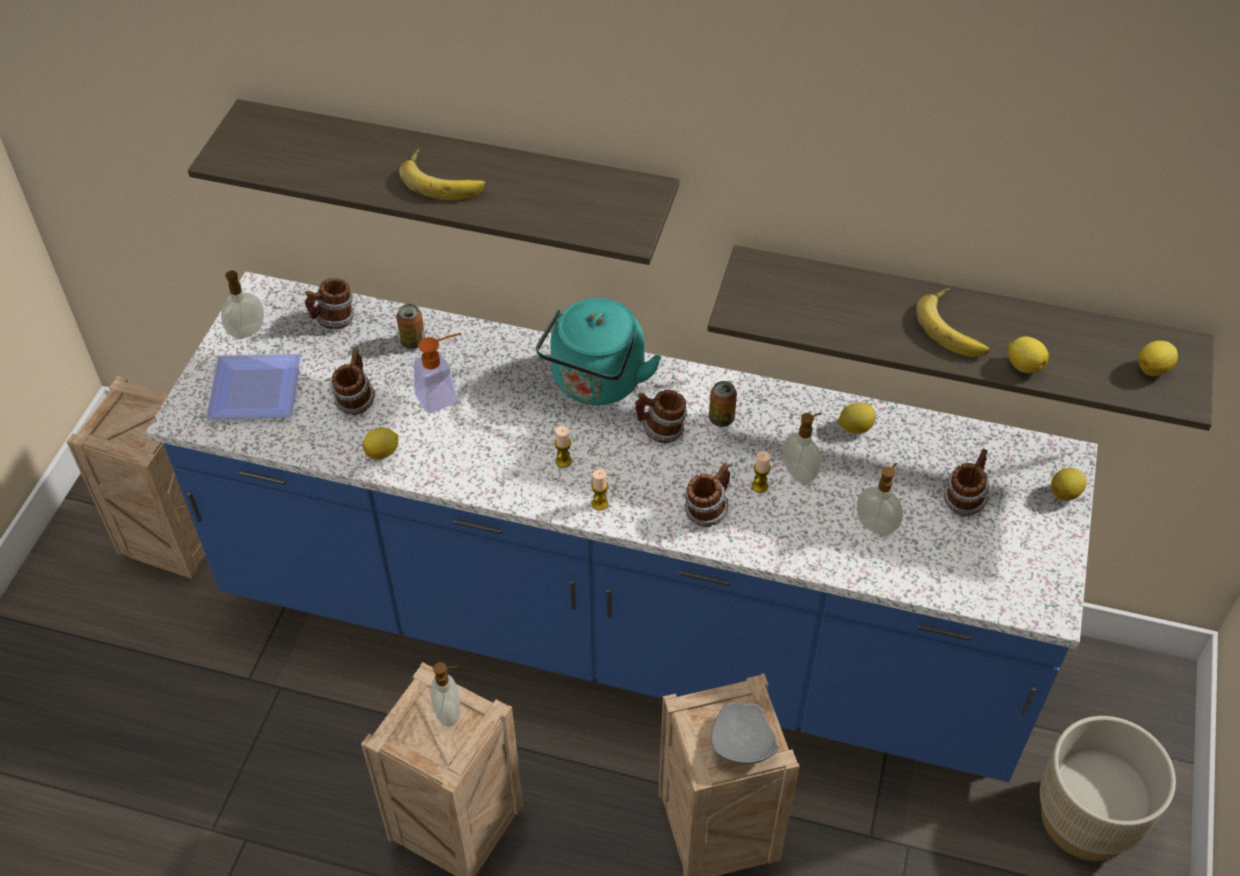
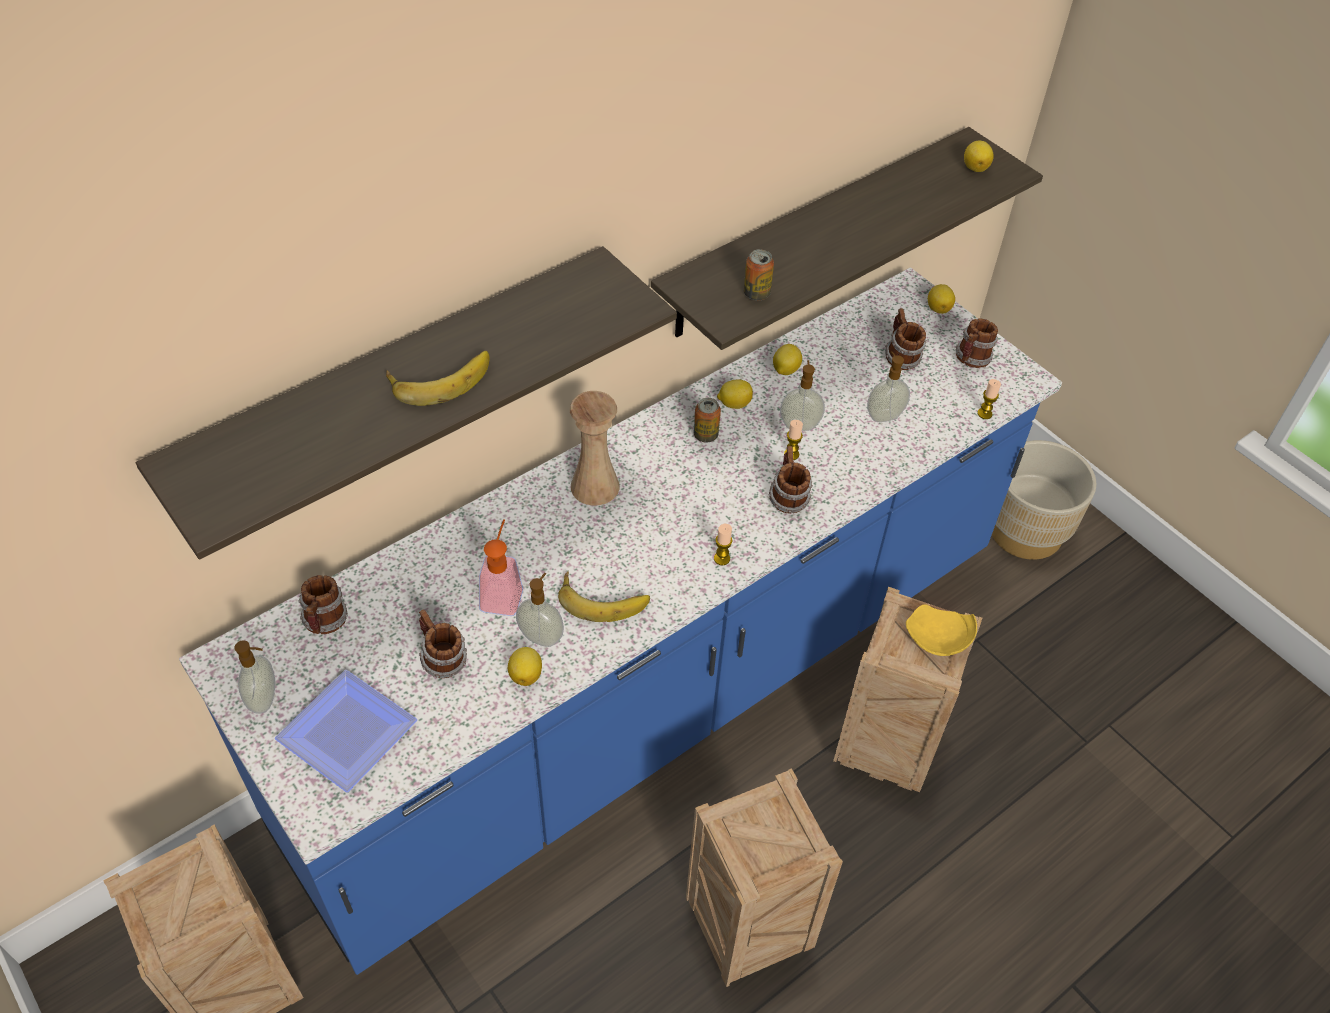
camera: 55 degrees left, 0 degrees up
(413, 341) = (417, 579): can -> can (756, 293)
(449, 712) = (762, 817): soap dispenser -> soap dispenser (541, 636)
(563, 461) = (656, 555): candle -> candle (984, 413)
(596, 384) = (595, 486): turquoise kettle -> beige vase
(660, 430) = (683, 477): mug -> mug (971, 360)
(741, 743) = (938, 639): grey plate -> yellow plate
(955, 328) = (853, 225): banana -> banana (603, 598)
(1023, 365) = (918, 218): lemon -> lemon (734, 403)

